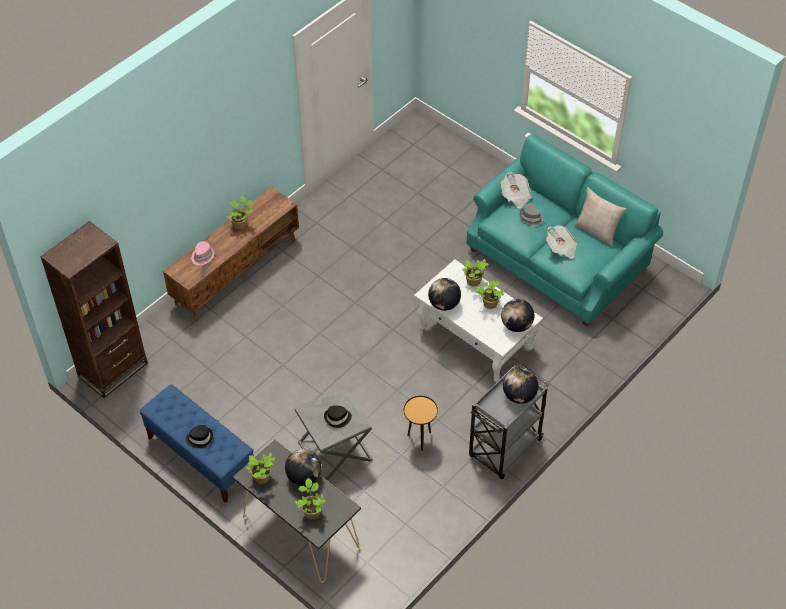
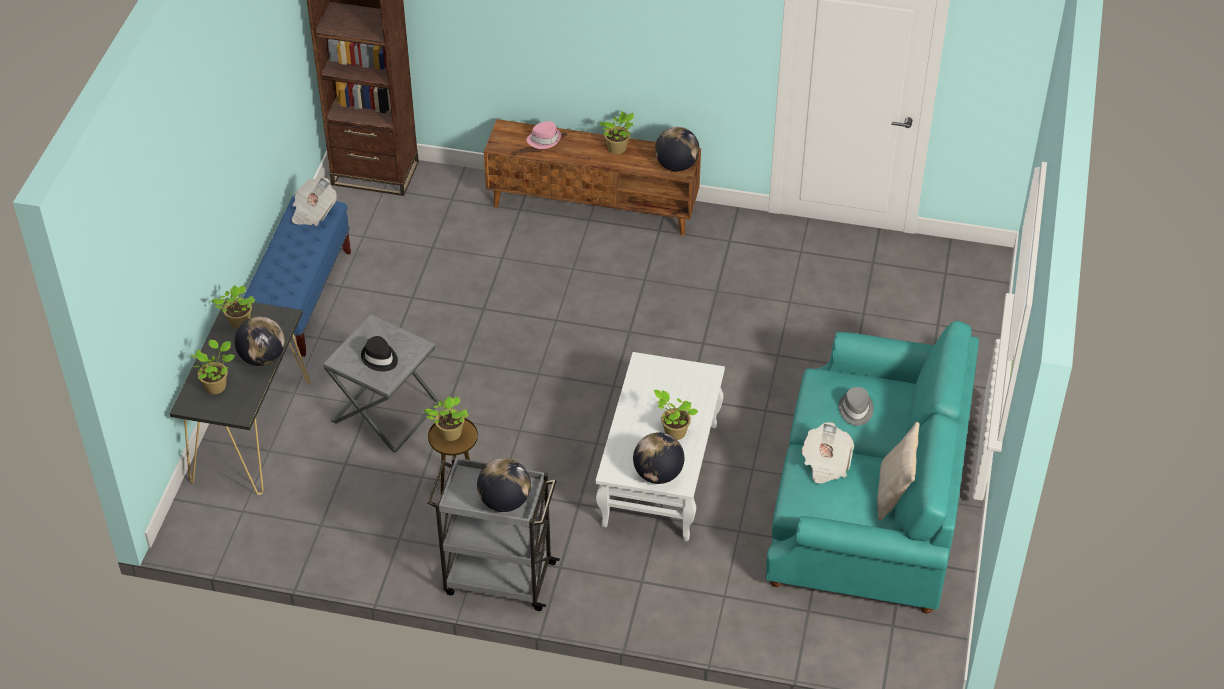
camera: 60 degrees right, 5 degrees down
(199, 438) = (282, 259): black hat -> none
(444, 304) = (639, 387): globe -> globe (676, 165)
(474, 282) = (699, 401): potted plant -> potted plant (449, 434)
(515, 196) = (881, 378): newspaper -> newspaper (313, 212)

